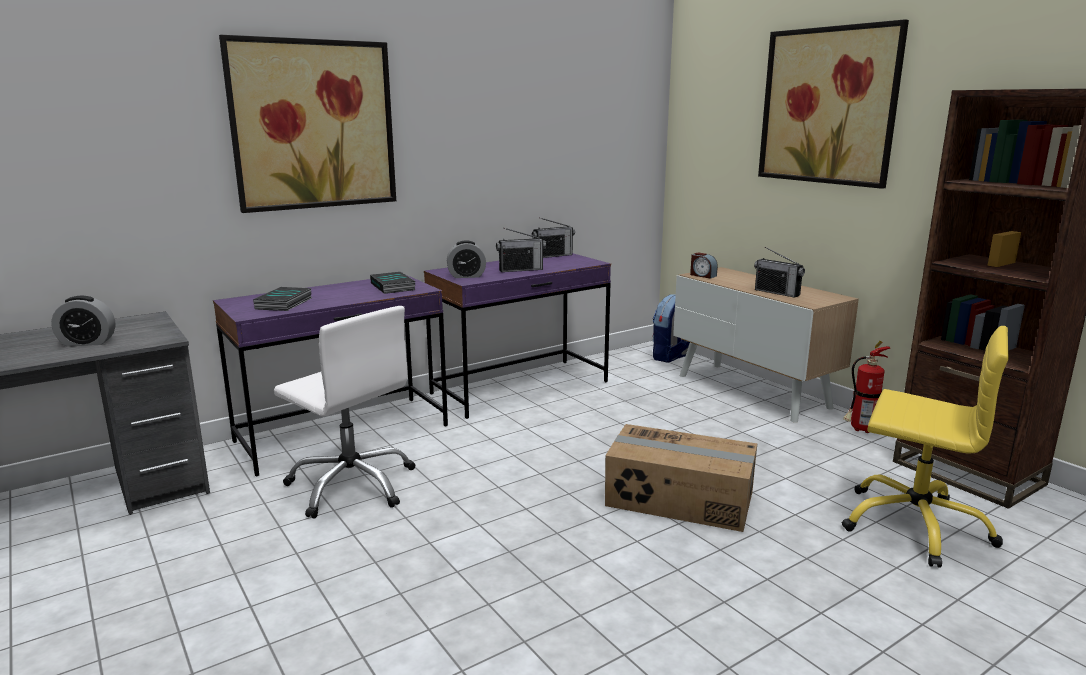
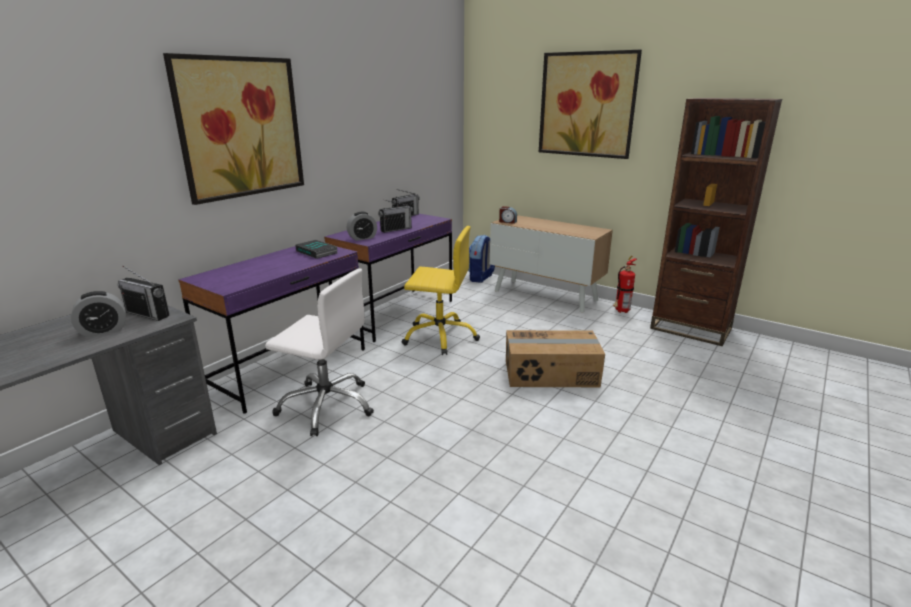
camera: 20 degrees left, 5 degrees up
(285, 303) = (246, 275): book -> none
(777, 292) = (564, 230): radio -> radio (147, 314)
(915, 525) = (684, 364): yellow office chair -> yellow office chair (440, 336)

